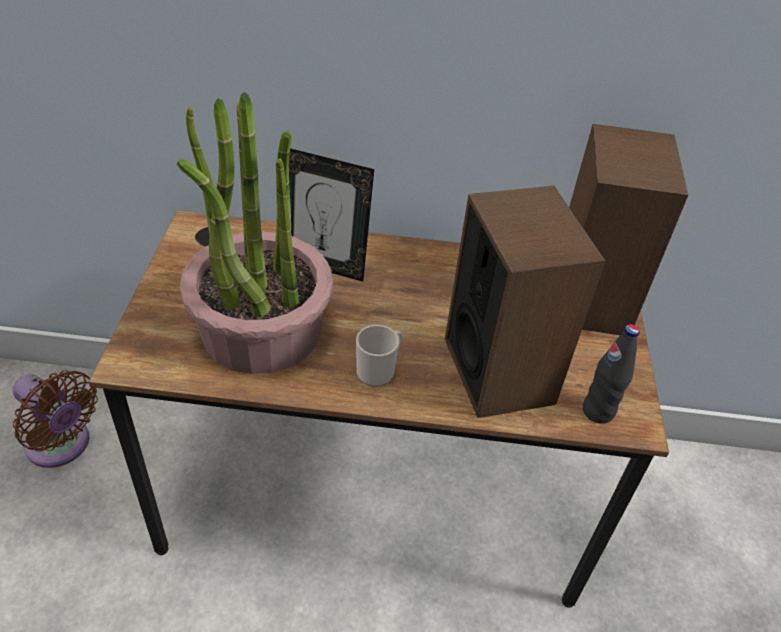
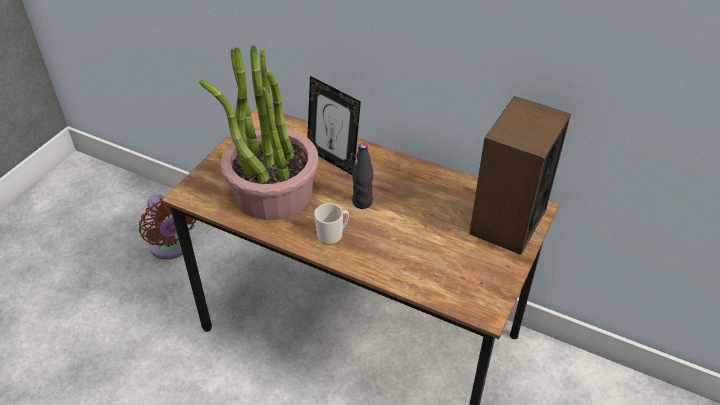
camera: 25 degrees right, 0 degrees up
(499, 370) = (412, 254): speaker -> none
(598, 411) = (465, 297): black bottle -> black bottle (362, 202)

